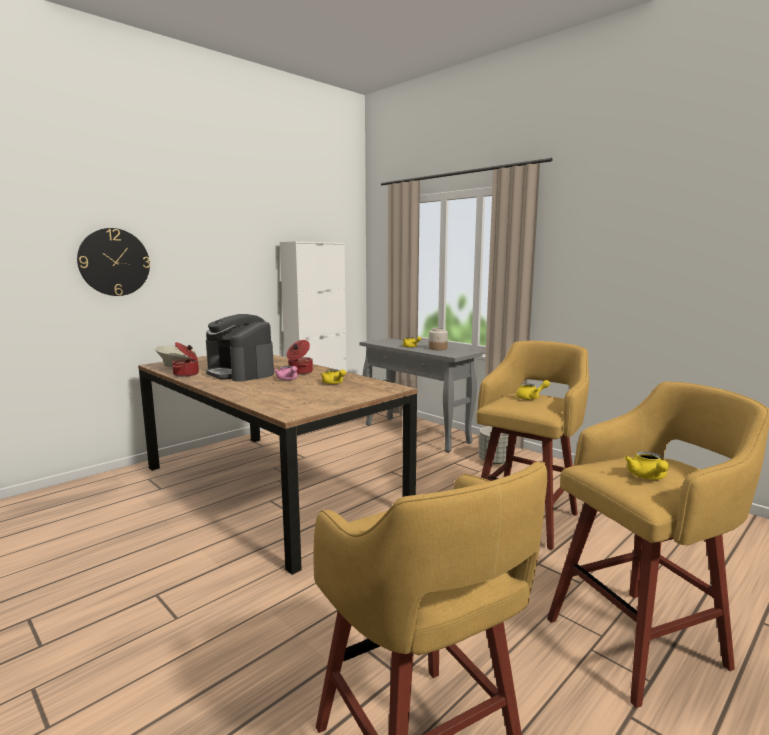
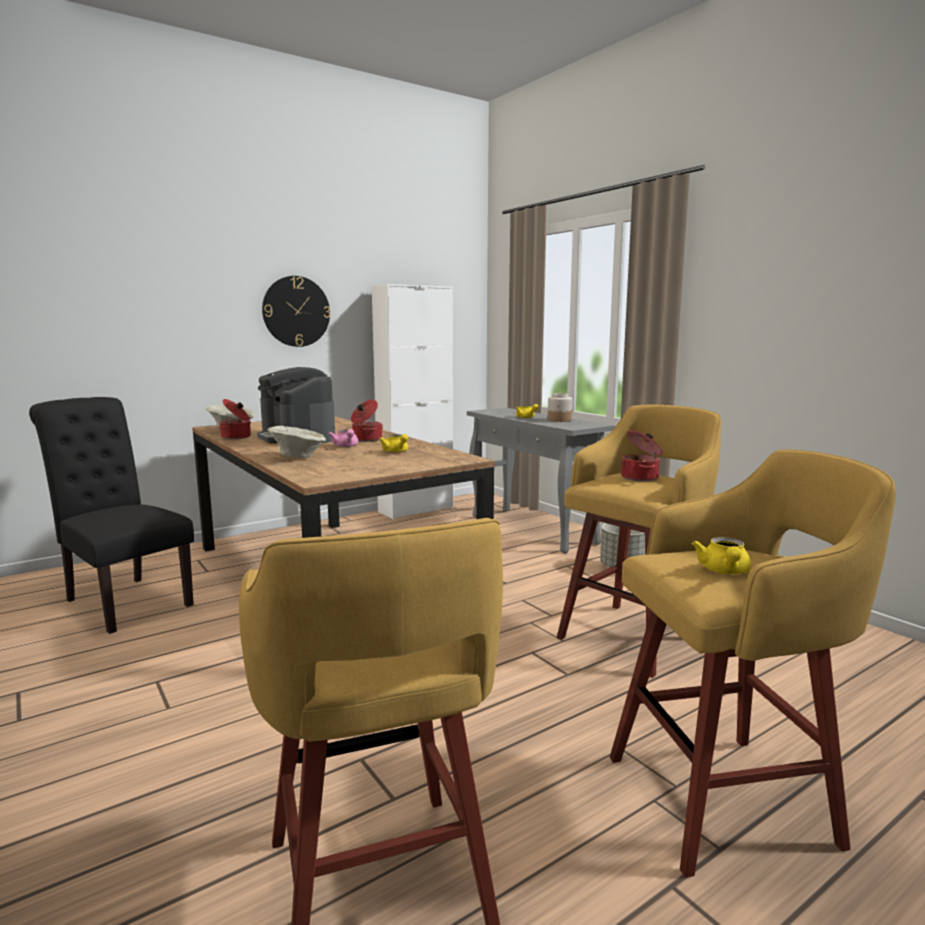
camera: 10 degrees right, 0 degrees up
(95, 522) = (123, 601): none -> black chair
(114, 262) = (169, 307): wall clock -> wall clock (296, 311)
(257, 392) = (298, 457): none -> beige bowl
(531, 398) = (640, 478): yellow teapot -> cooking pot

